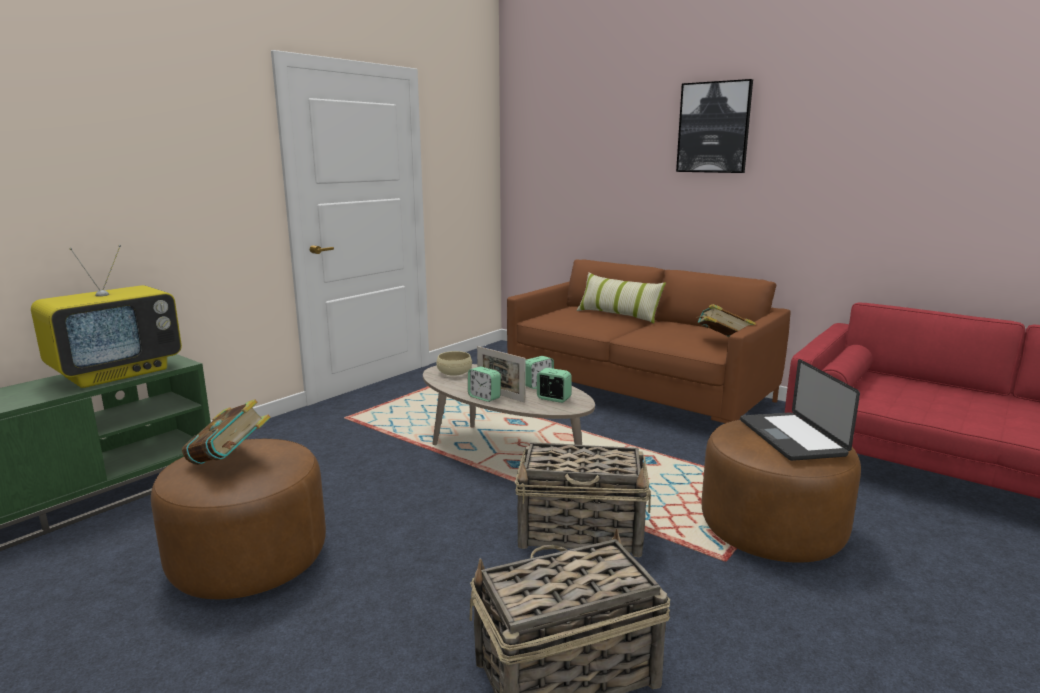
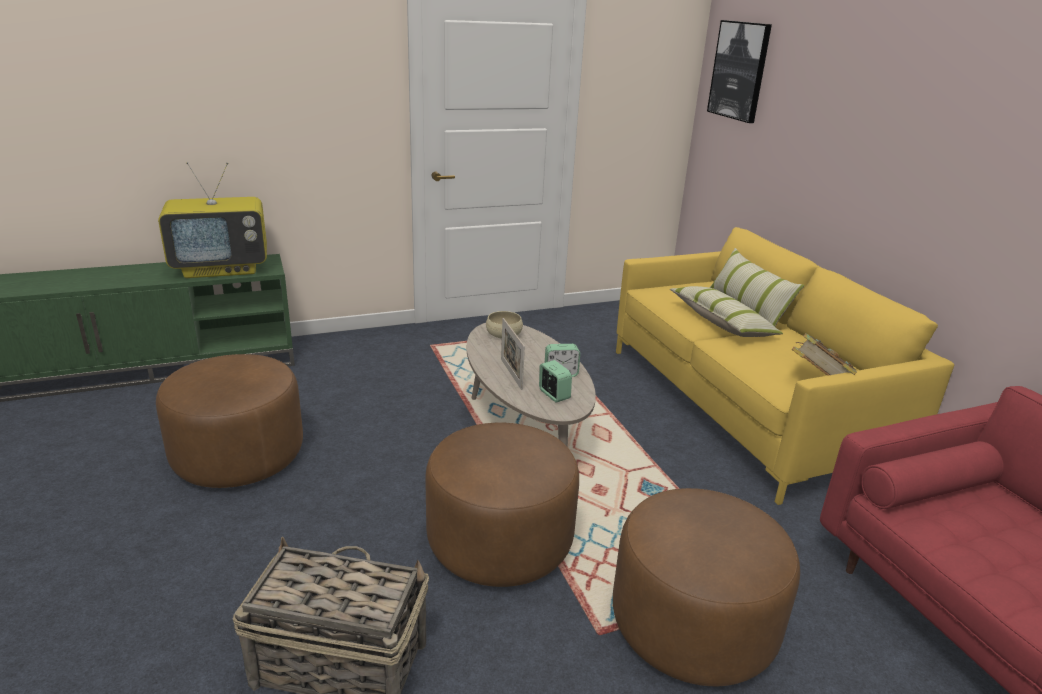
camera: 30 degrees right, 10 degrees up
(230, 462) = (221, 375): book -> none
(484, 397) = (493, 372): alarm clock -> none
(582, 532) = (500, 541): basket -> brown ottoman
(615, 326) = (721, 323): none -> pillow
(638, 393) = (744, 405): brown sofa -> yellow sofa
(714, 127) = (921, 90): picture -> picture (739, 70)
(791, 437) = (720, 536): laptop -> none

